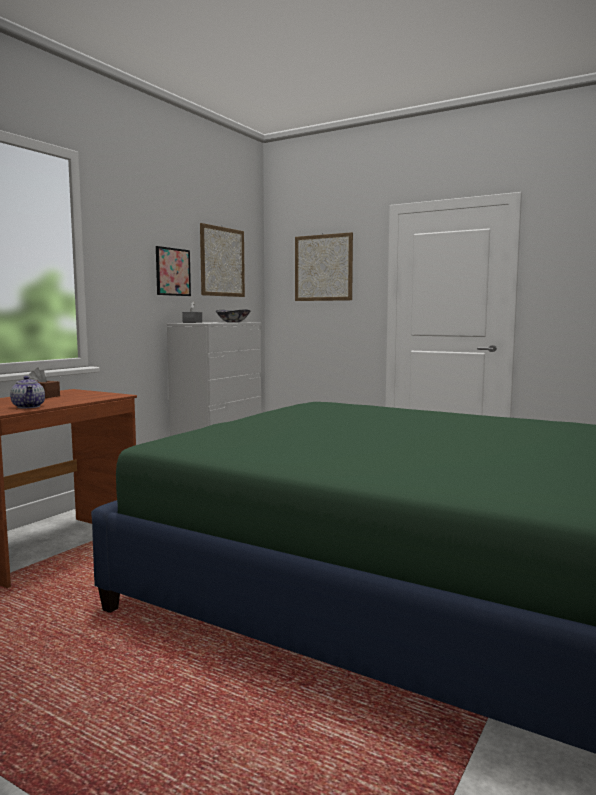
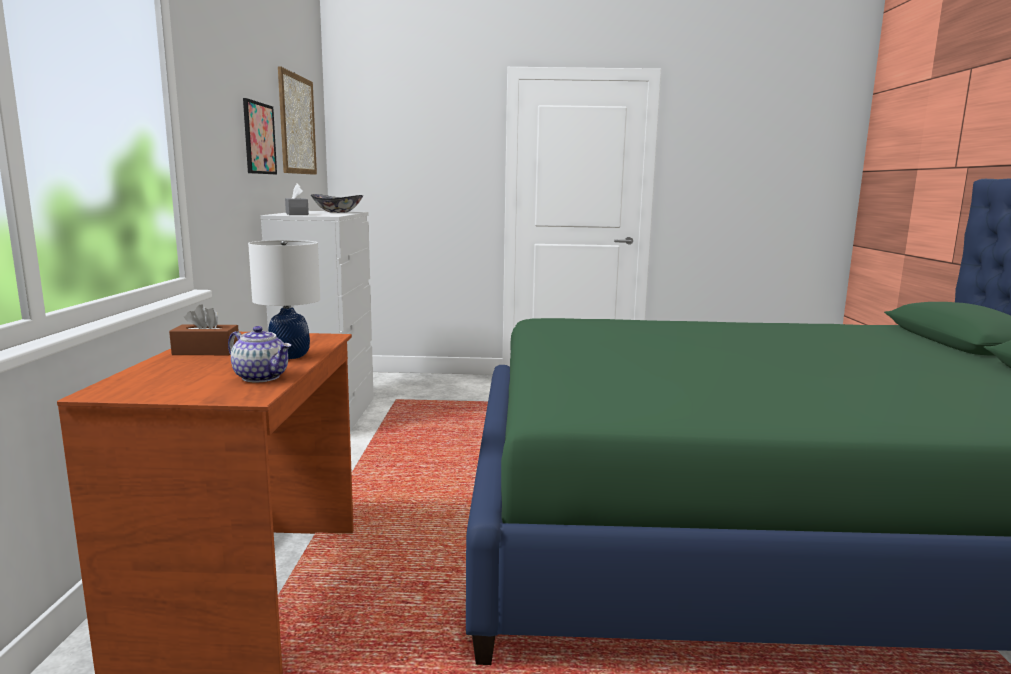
camera: 30 degrees left, 5 degrees up
(69, 401) = (290, 357): none -> white table lamp
(323, 267) = (417, 138): picture -> none

